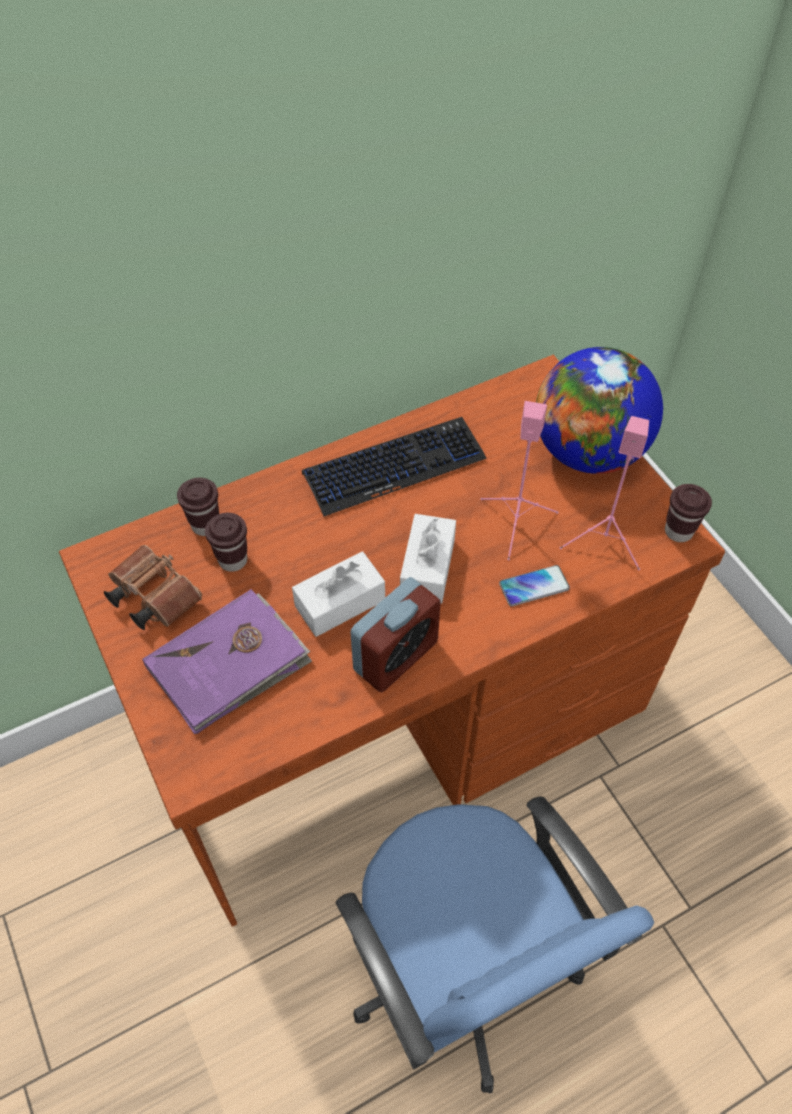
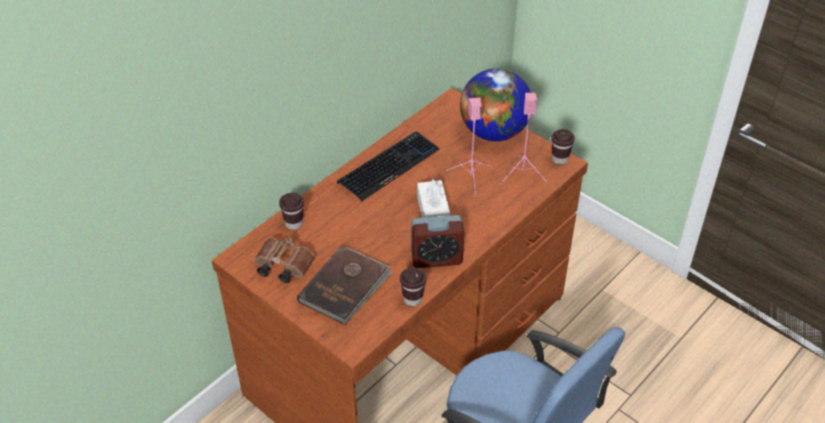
camera: 20 degrees left, 10 degrees down
(229, 664) = (345, 287): purple book -> brown book
(233, 560) = (320, 237): brown cup -> brown cup (412, 299)
(340, 603) = (392, 241): white tissue box -> none
(395, 656) = (436, 258): alarm clock -> alarm clock turned 60 degrees clockwise
(534, 586) = (495, 205): phone -> none

